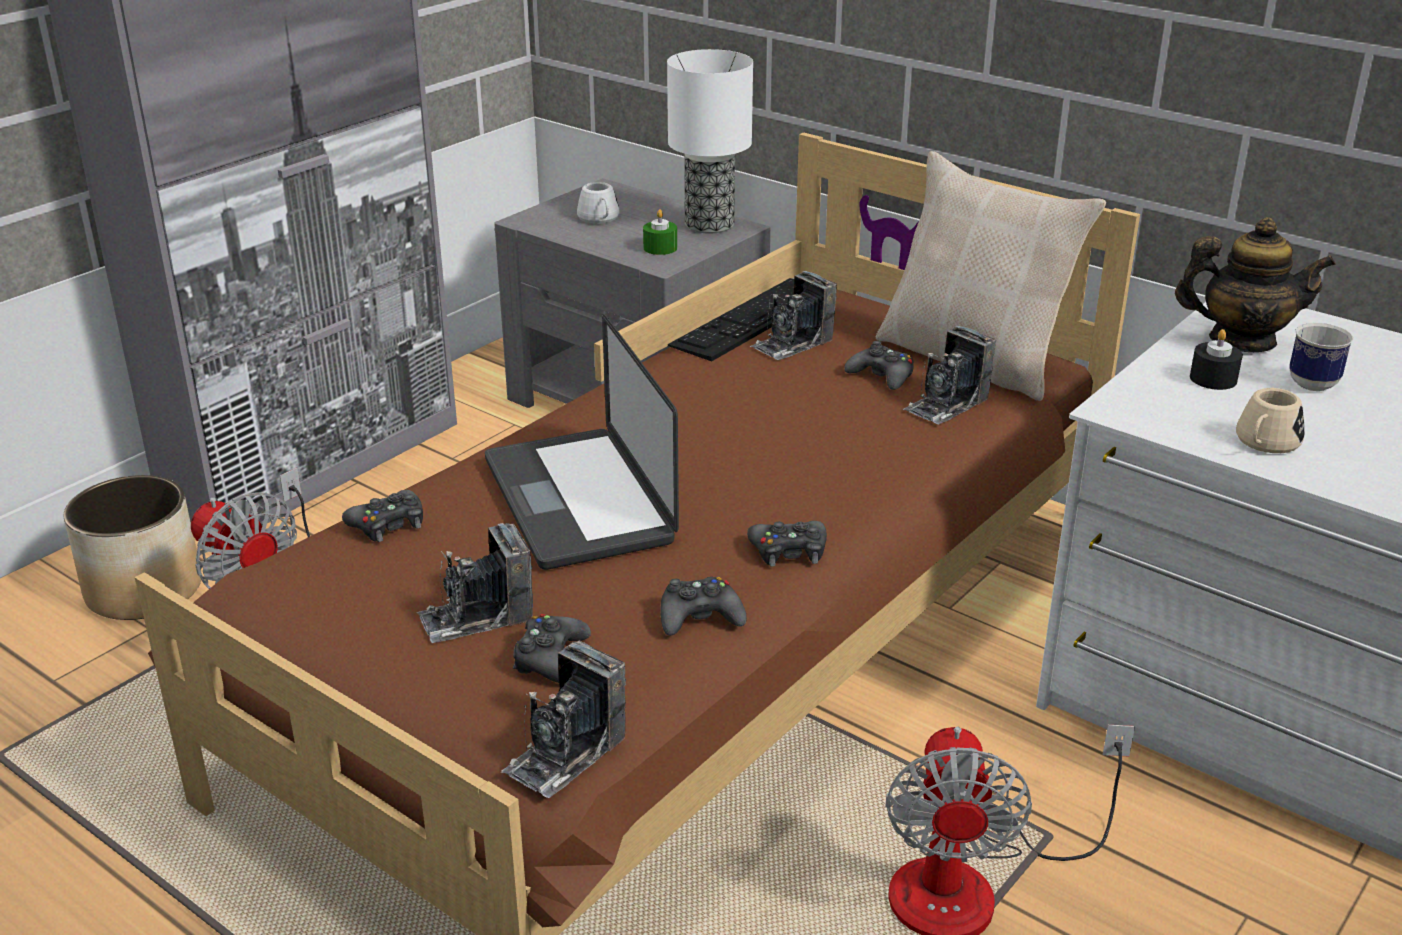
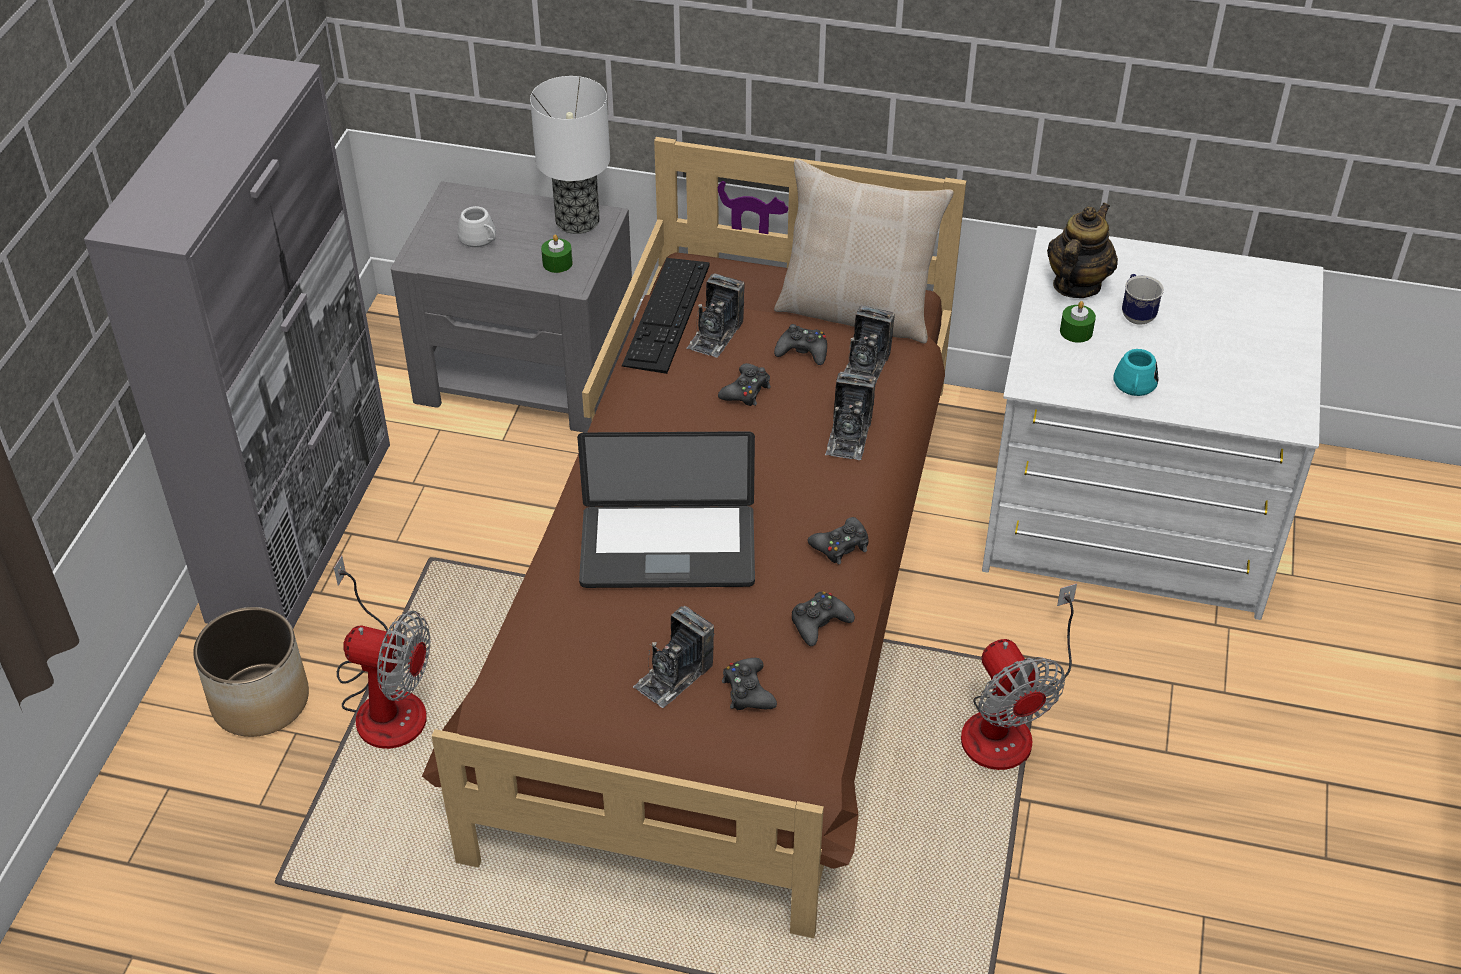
camera: 25 degrees left, 15 degrees up
(388, 524) = (548, 617): black game controller -> black game controller (746, 391)
(566, 754) = (808, 759): camera -> camera (849, 435)
(578, 500) = (668, 549): laptop -> laptop turned 45 degrees counterclockwise
(1213, 379) = (1076, 331): black candle -> green candle
(1241, 341) = (1076, 285): teapot -> teapot turned 45 degrees counterclockwise
(1264, 444) = (1134, 387): beige mug -> turquoise mug

